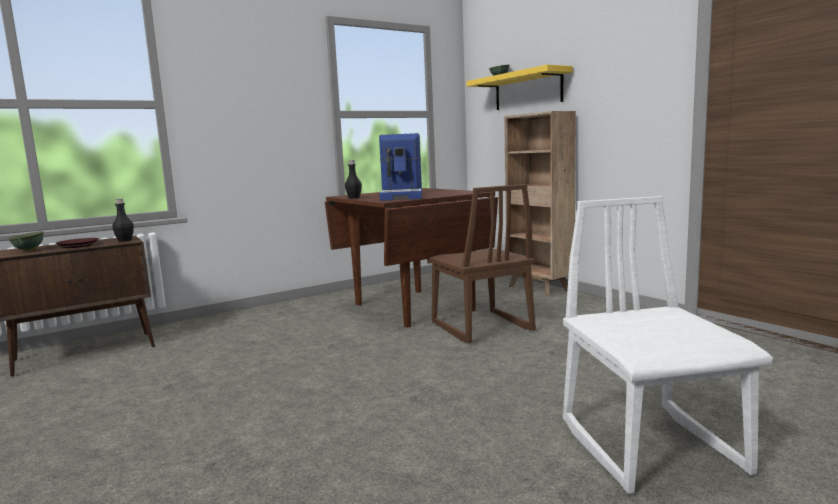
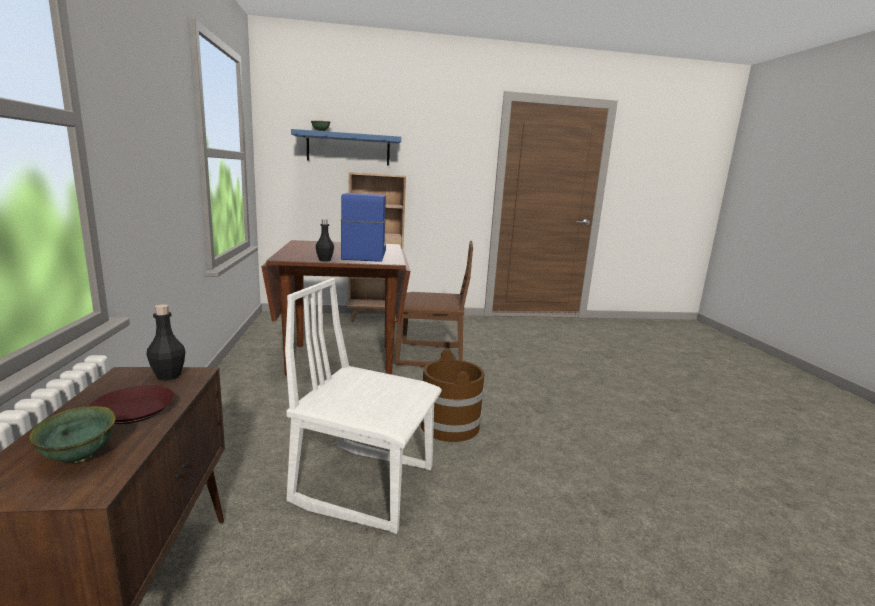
camera: 65 degrees left, 5 degrees up
(329, 368) = (449, 425): none -> brown bucket
(403, 196) = (363, 255): coffee machine -> coffee machine turned 120 degrees counterclockwise
(527, 90) = (348, 149): yellow shelf -> blue shelf
(652, 446) = (634, 379): white chair -> white chair (365, 484)

